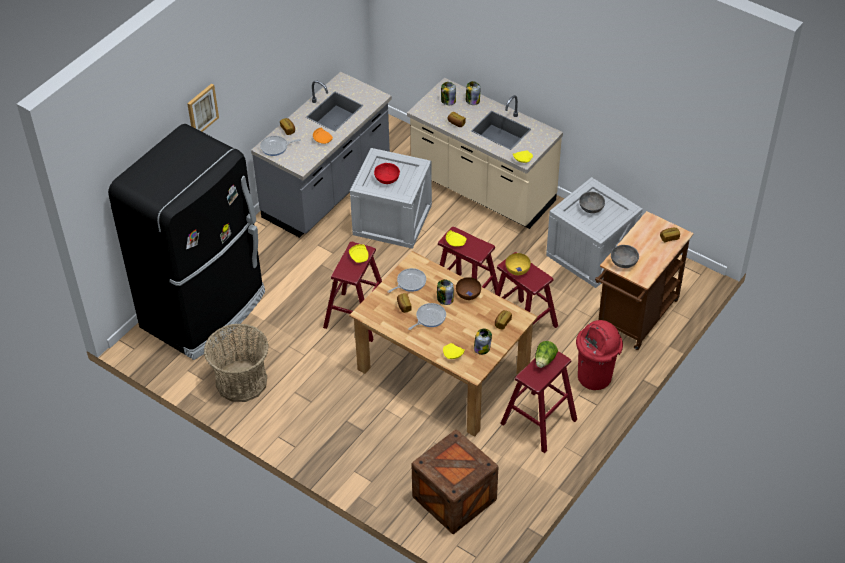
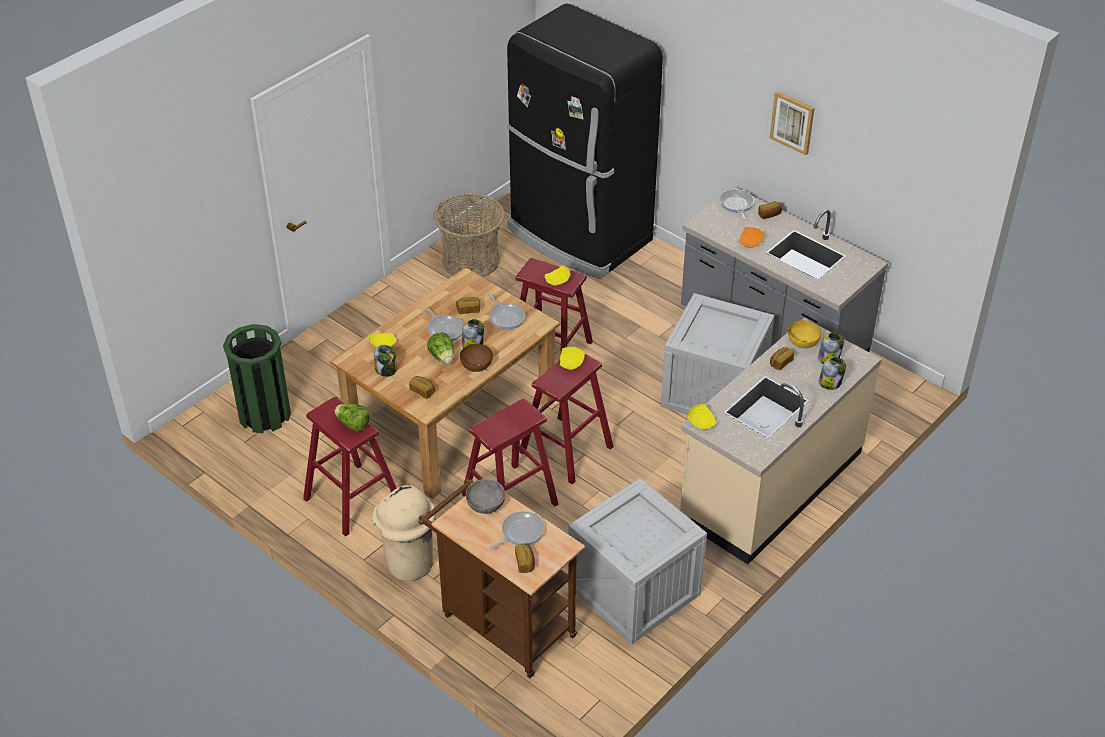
camera: 95 degrees right, 5 degrees down
(202, 110) = (693, 66): picture -> picture (792, 122)
(387, 179) = (717, 329): red bowl -> none
(454, 498) = (264, 414): crate -> green trash can
(462, 315) = (443, 357): none -> lettuce
(517, 269) = (512, 415): yellow bowl -> yellow bowl (803, 342)
(591, 208) = (645, 527): grey bowl -> none
(595, 377) = (409, 564): red trash can -> beige trash can
(644, 242) = (520, 532): none -> frying pan

